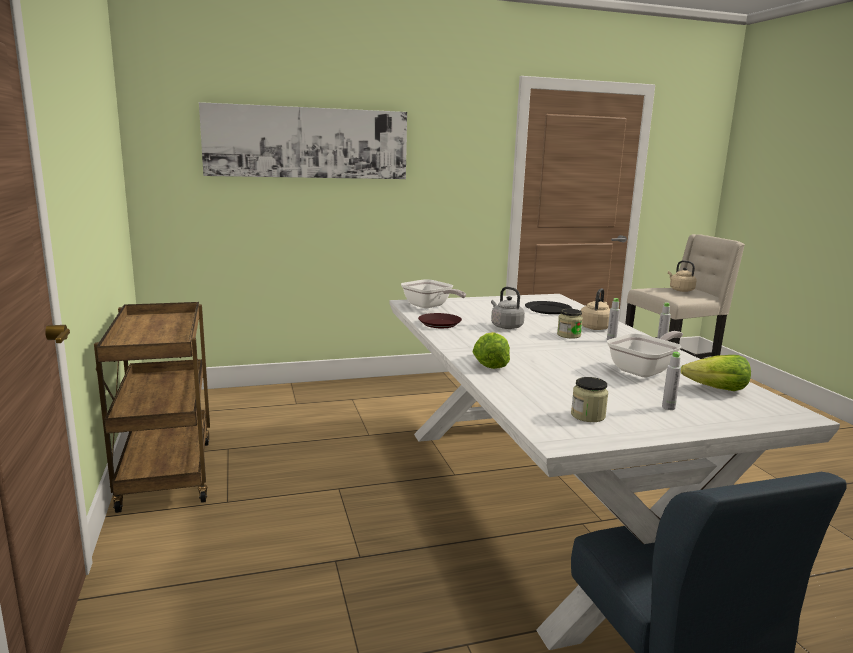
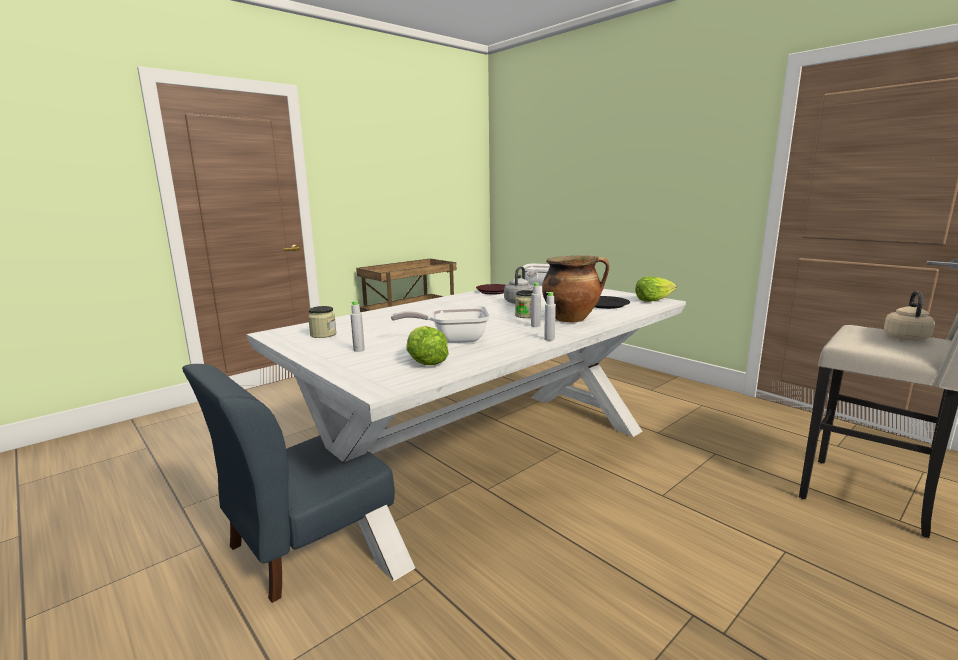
camera: 65 degrees right, 0 degrees up
(307, 143) = (581, 156): picture -> none
(490, 363) = (412, 309): lettuce -> lettuce (653, 300)
(595, 327) = (572, 319): beige kettle -> cooking pot
(645, 370) = (453, 339): frying pan -> frying pan turned 150 degrees clockwise

